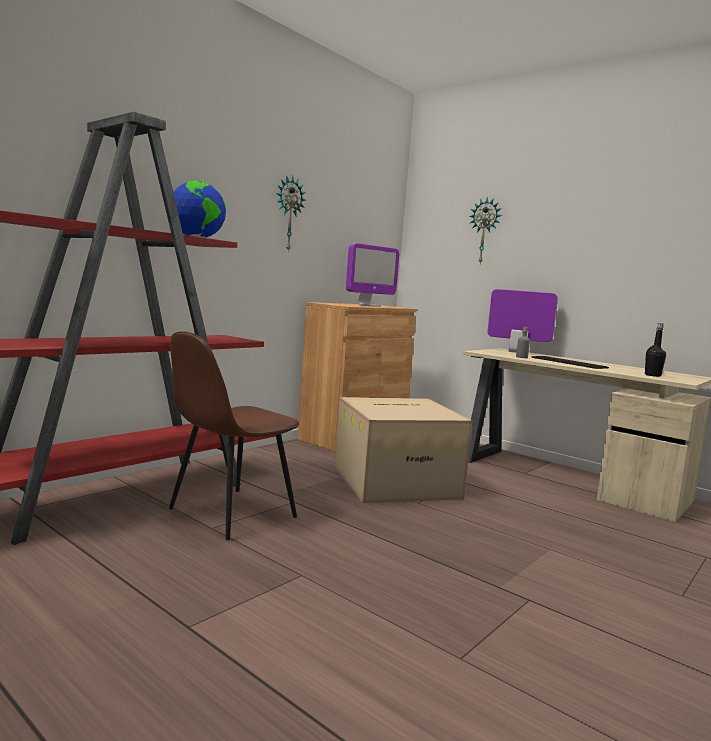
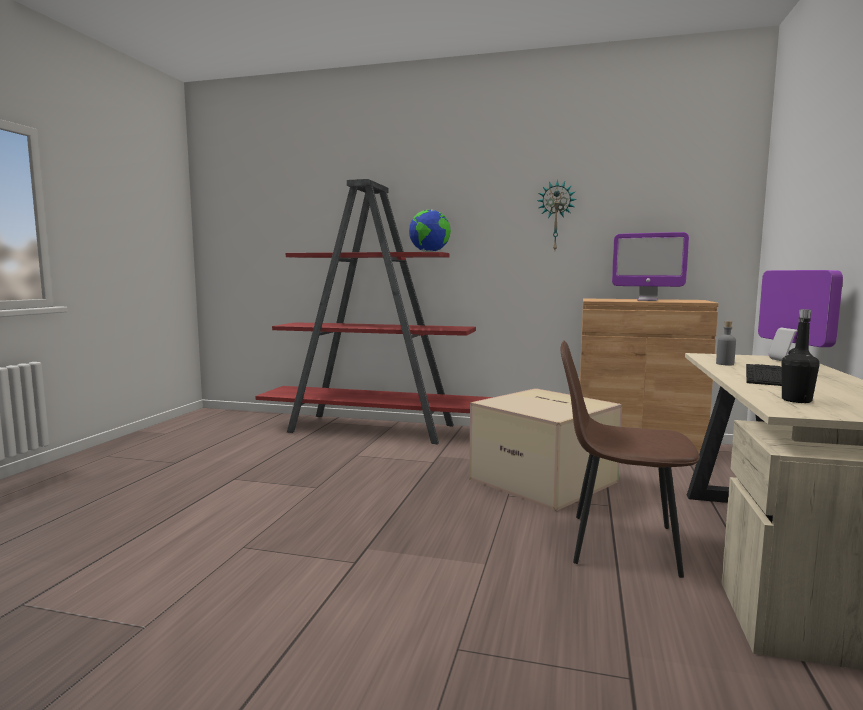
camera: 65 degrees right, 0 degrees up
(229, 514) = (384, 453): brown chair -> brown chair (619, 544)
(485, 231) = (806, 188): wall clock -> none

